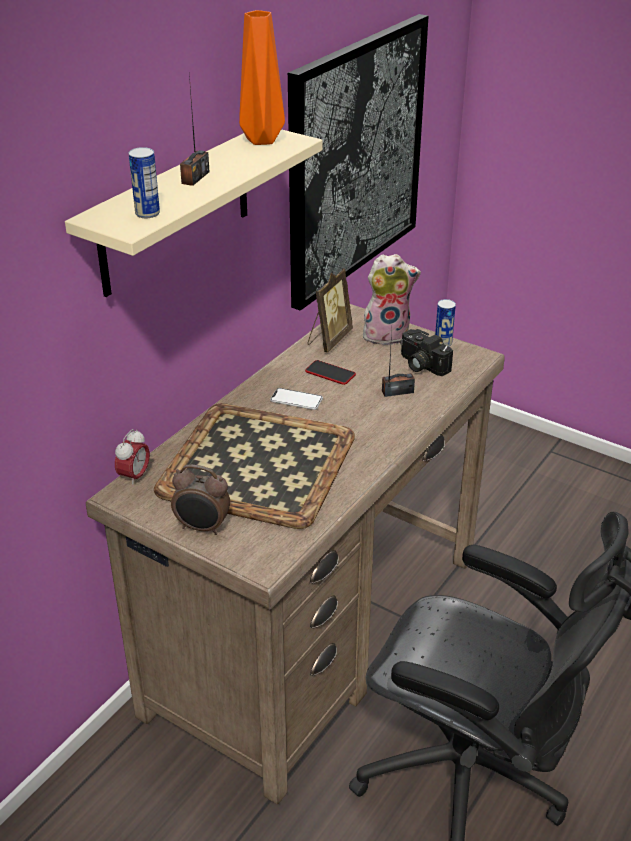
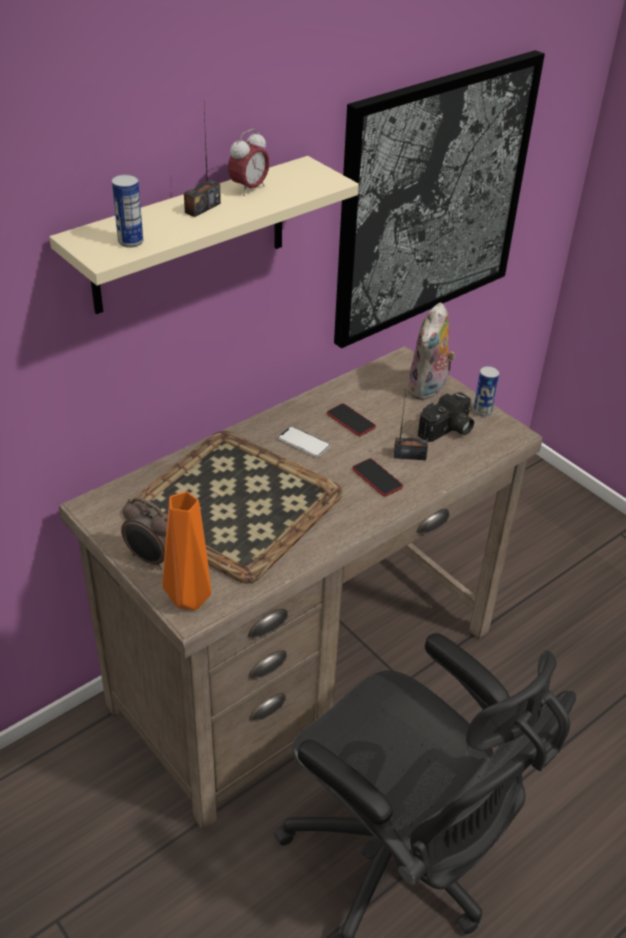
camera: 15 degrees right, 5 degrees up
(134, 477) = (113, 490): alarm clock -> alarm clock (249, 189)
(262, 141) = (295, 176): orange vase -> orange vase (189, 601)
(328, 340) = (366, 383): picture frame -> none
(378, 416) = (377, 478): none -> phone
(387, 334) = (428, 389): plush toy -> plush toy turned 105 degrees clockwise
(421, 365) = (447, 430): camera -> camera turned 105 degrees counterclockwise

